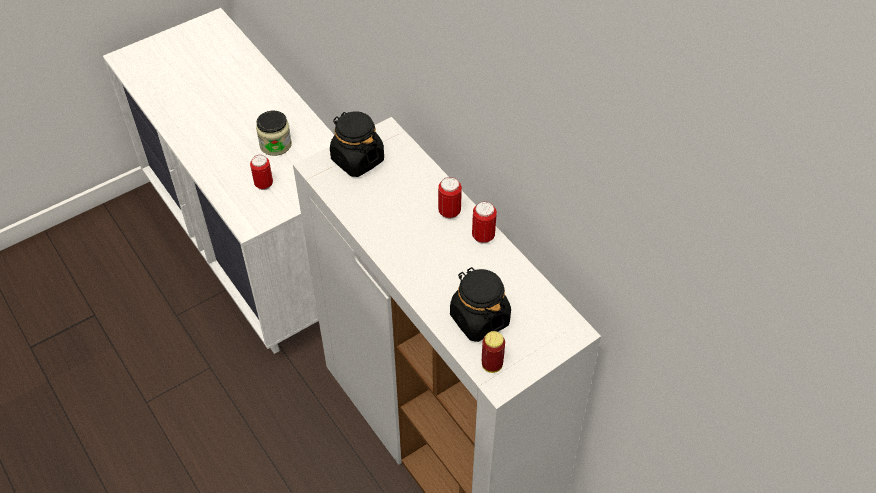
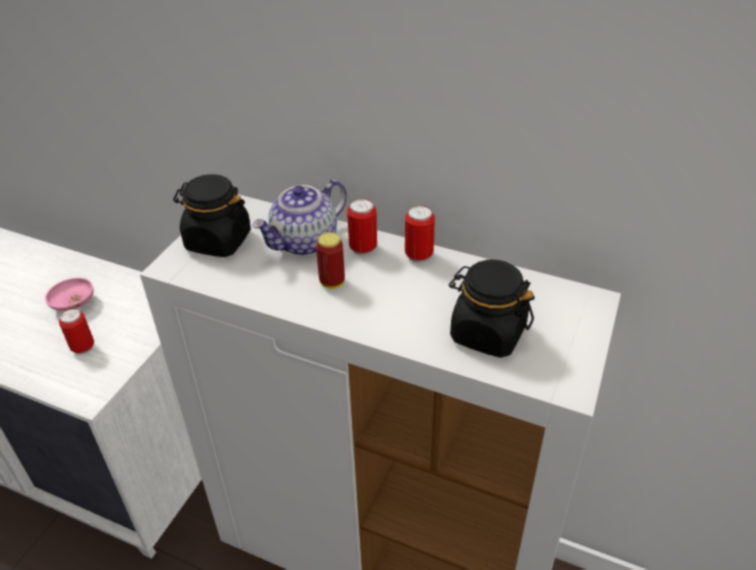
camera: 30 degrees left, 10 degrees down
(275, 144) = (73, 304): jar -> pink bowl
(413, 188) = (305, 242): none -> teapot
(492, 364) = (544, 372): can -> can (332, 282)

